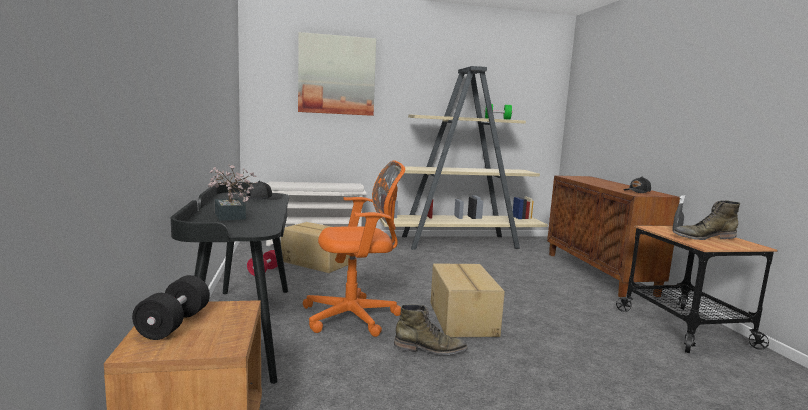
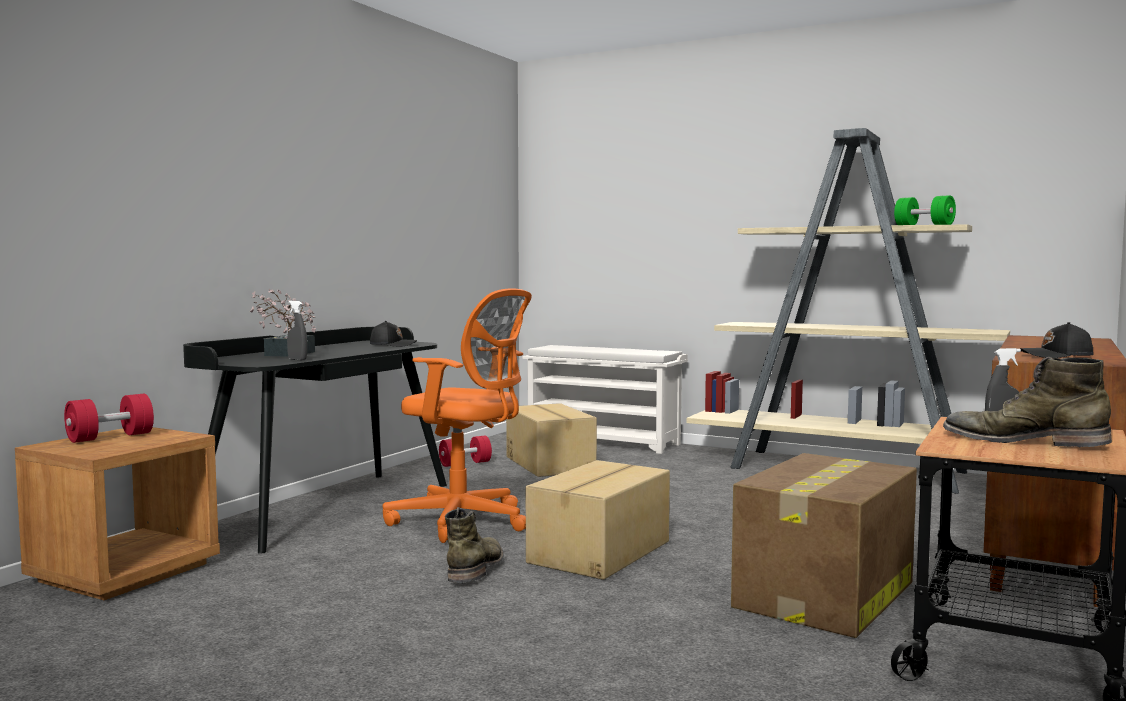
camera: 40 degrees right, 5 degrees down
(174, 324) = (110, 437): black dumbbell -> red dumbbell
(267, 222) = (297, 359): none -> grey spray bottle
(336, 75) = (646, 175): picture -> none
(430, 349) = (476, 568): green boot -> green boot turned 120 degrees counterclockwise
(587, 318) = (824, 595): none -> cardboard box

